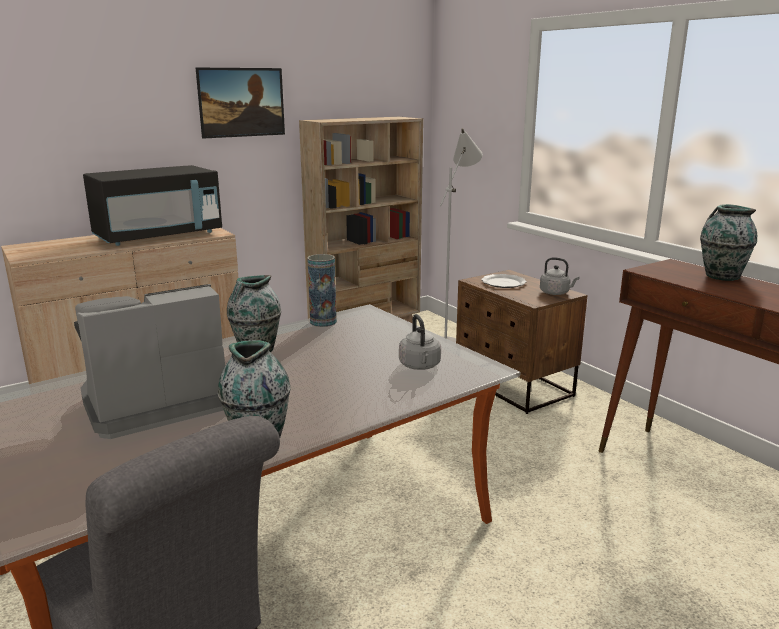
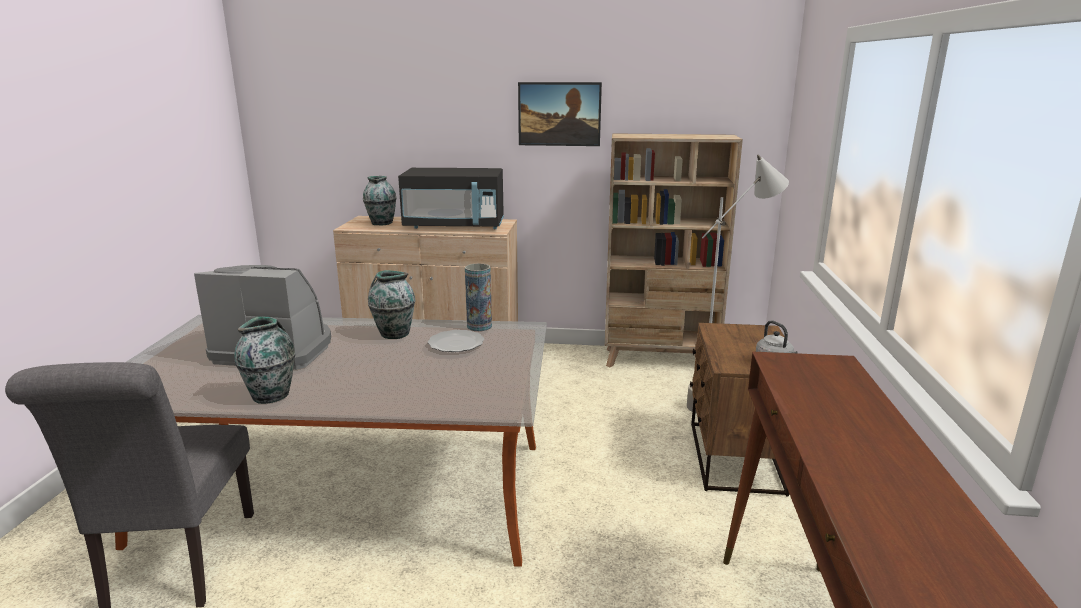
camera: 40 degrees right, 0 degrees up
(420, 366) = (467, 386): grey kettle -> none
(504, 283) = (738, 338): plate -> plate (456, 344)
(721, 276) = (856, 394): vase -> vase (382, 223)

